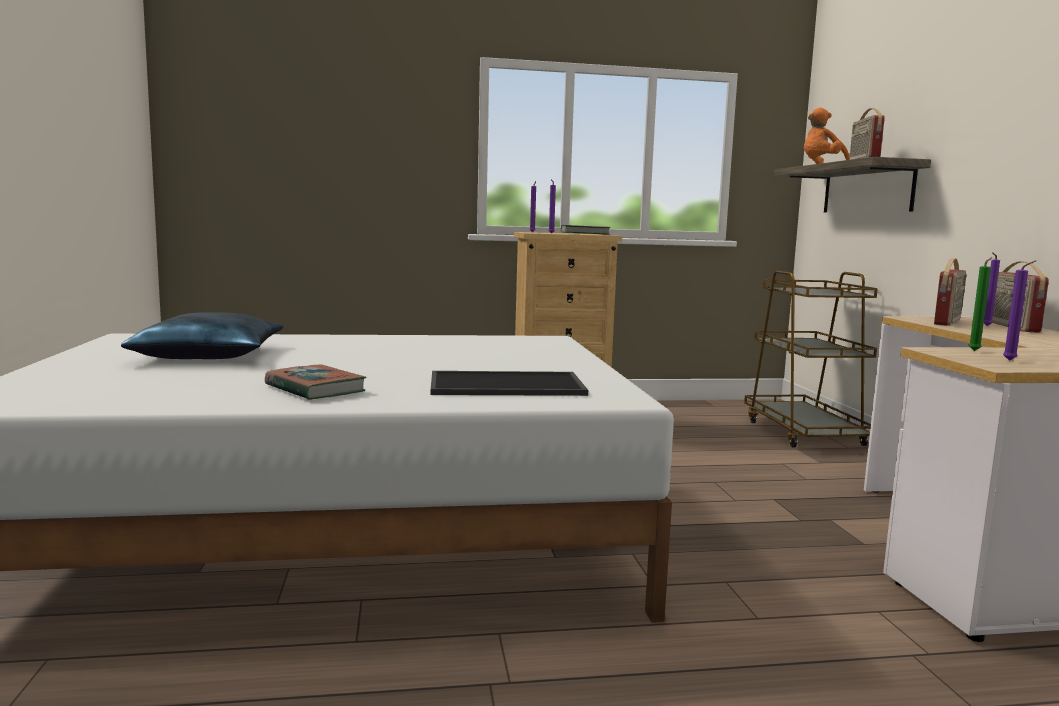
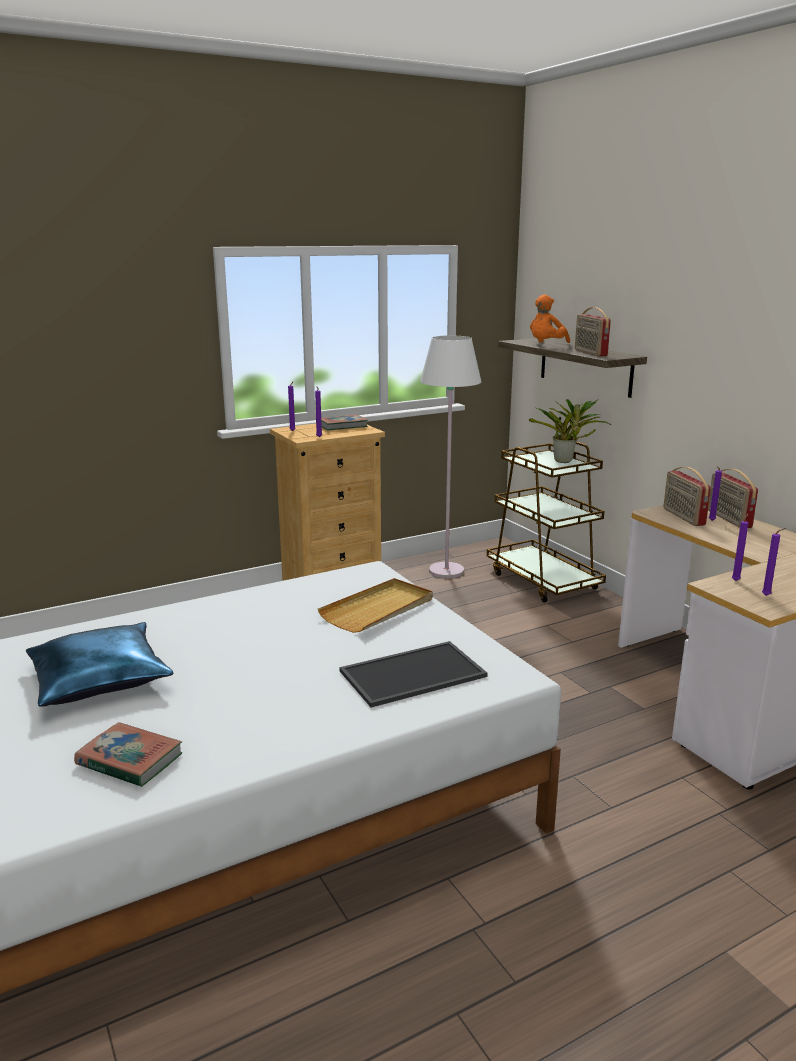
camera: 20 degrees left, 10 degrees up
(315, 389) = (268, 722): book -> book (129, 760)
(526, 354) = (378, 609): none -> beige tray
(696, 413) = (446, 571): none -> white floor lamp
(835, 292) = (565, 461): none -> potted plant
(948, 322) = (683, 517): radio -> radio turned 150 degrees clockwise
(975, 351) = (736, 580): green candle -> purple candle

